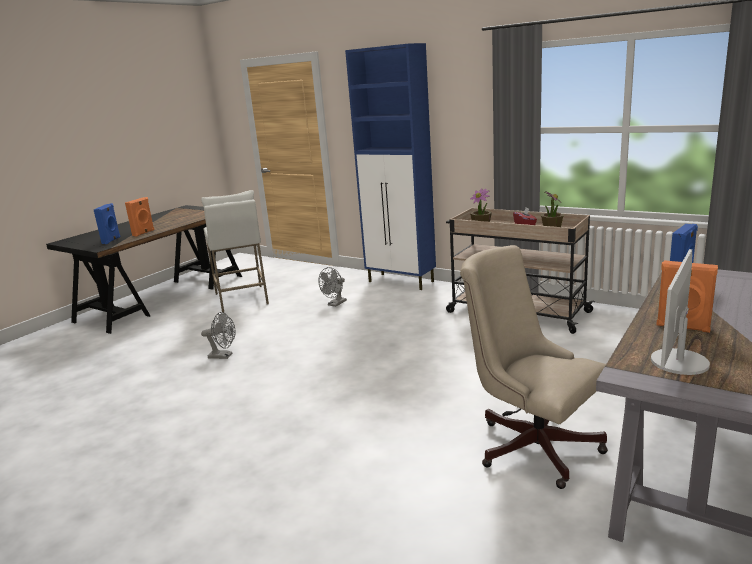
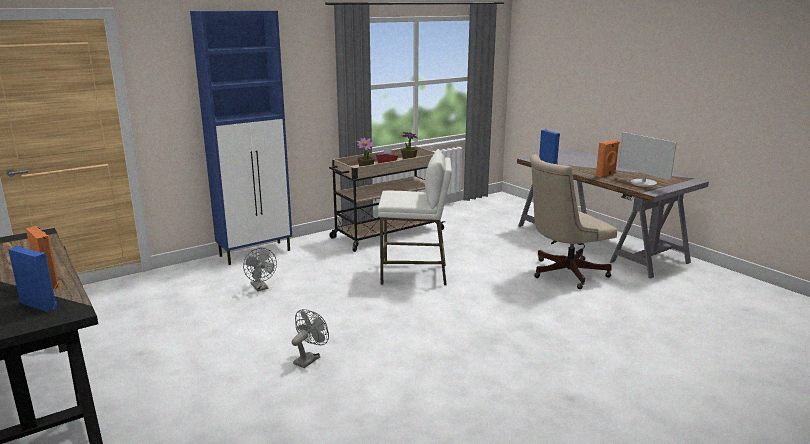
camera: 70 degrees left, 0 degrees up
(242, 299) = (149, 333): white stool -> white stool (414, 274)

